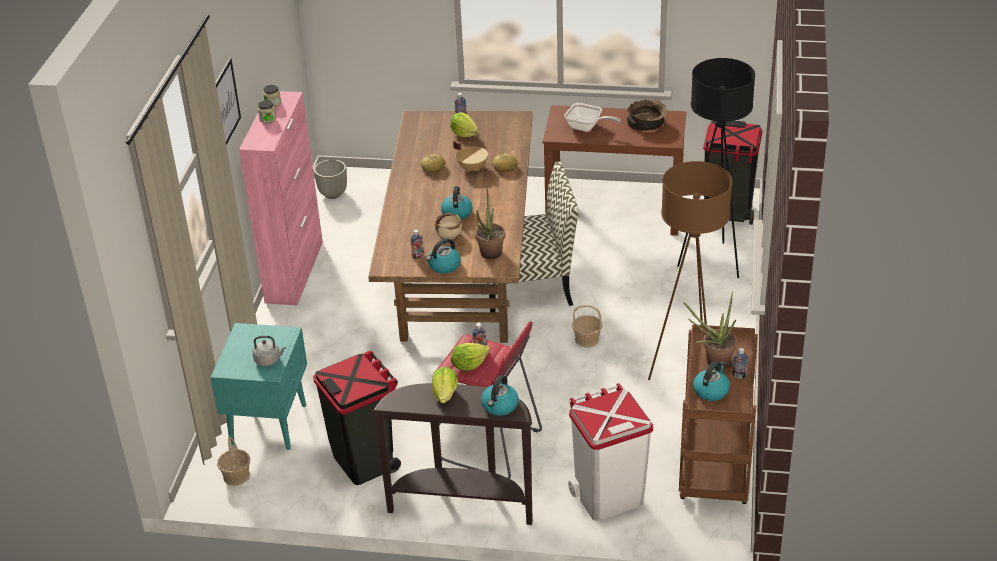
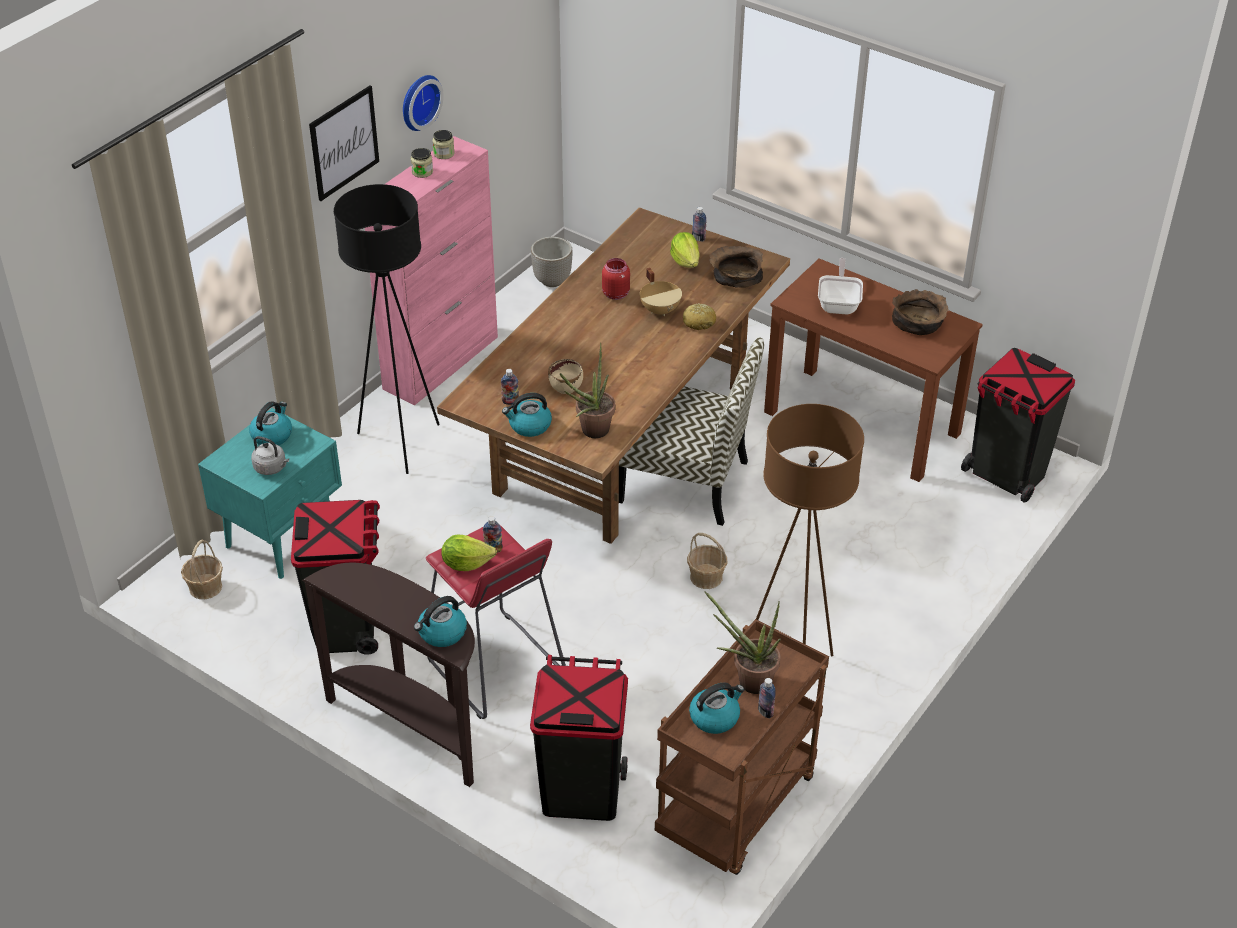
camera: 25 degrees right, 5 degrees up
(250, 66) = (418, 101): none -> wall clock
(433, 167) = (615, 293): bread -> red jar
(445, 394) = (394, 592): lettuce -> none
(457, 212) = (597, 362): kettle -> kettle (272, 435)
(506, 133) = (735, 278): none -> brown bowl
(587, 127) = (839, 303): frying pan -> frying pan turned 135 degrees counterclockwise
(608, 497) = (581, 792): white trash can -> black trash can
(712, 262) = (935, 534): black floor lamp -> black floor lamp (400, 443)

